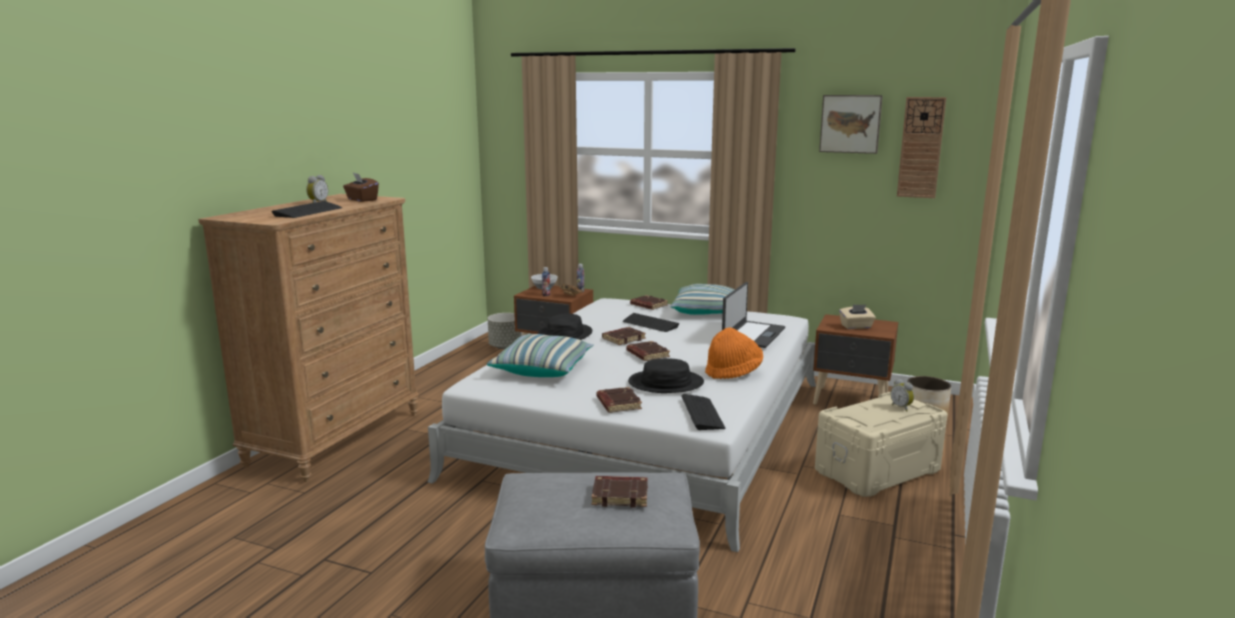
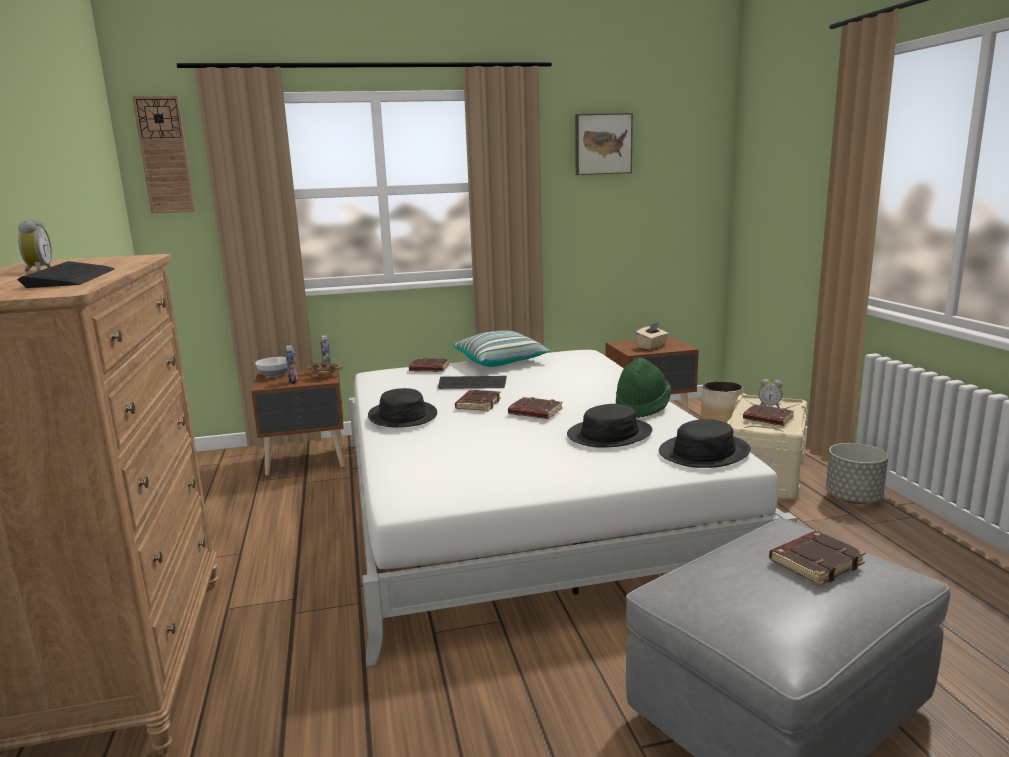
camera: 35 degrees left, 0 degrees up
(361, 200) = (104, 261): brown tissue box -> none
(505, 346) = (222, 465): grey planter -> grey planter (853, 498)
(542, 369) = (452, 458): pillow -> none
(618, 404) = (610, 468): brown book -> brown book (767, 419)
(702, 413) = (704, 452): keyboard -> black hat
(733, 372) = (642, 408): orange hat -> green hat
(752, 335) = (591, 371): laptop -> none
(921, 147) = (666, 165): wall clock -> wall clock (165, 155)

